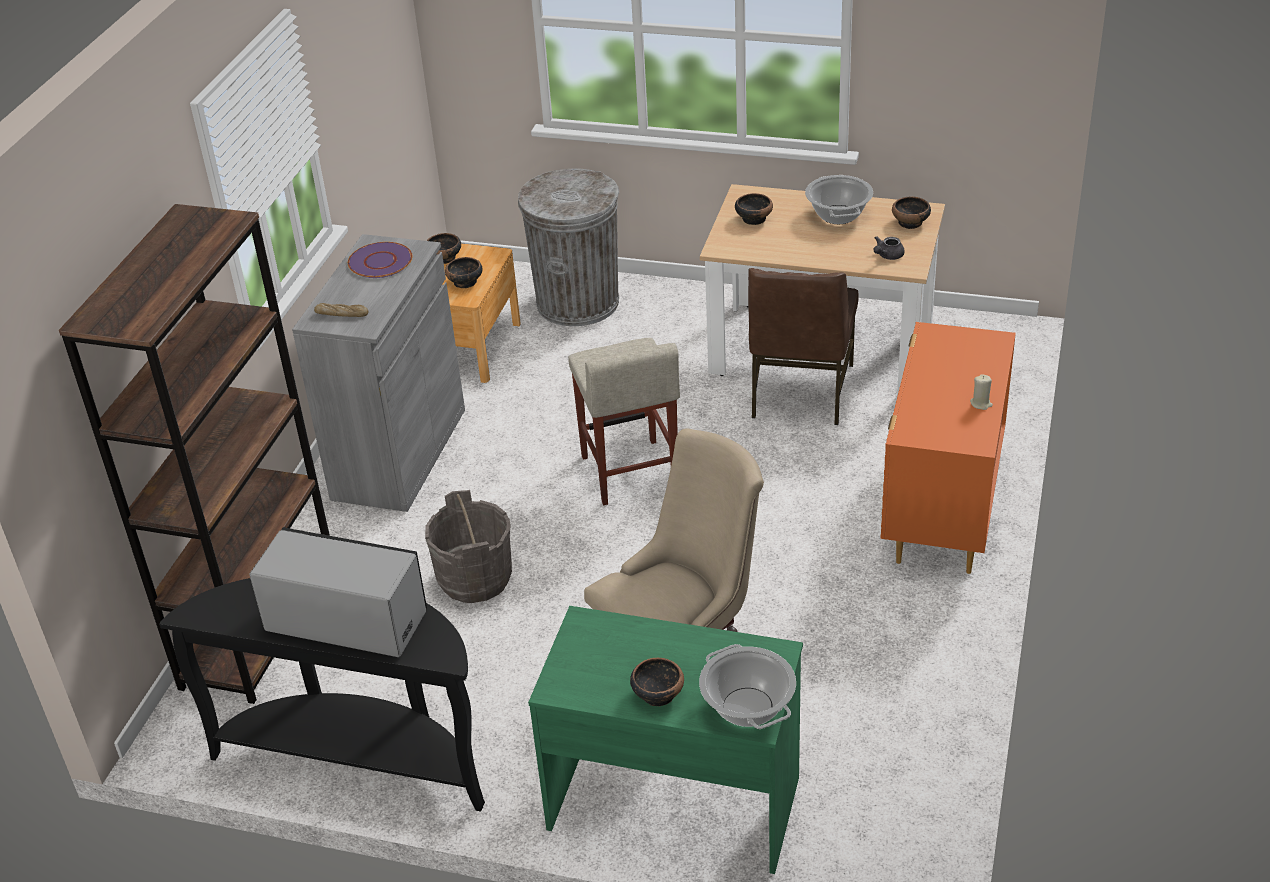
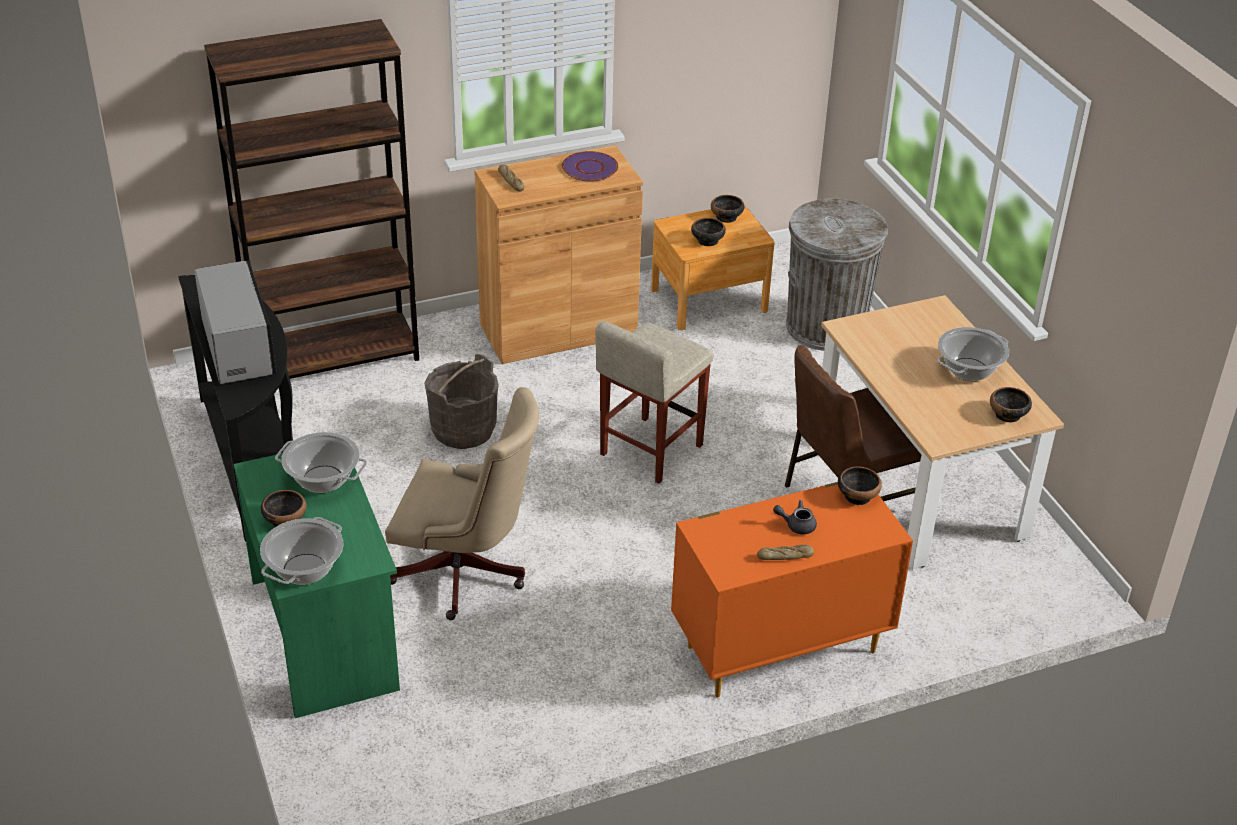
camera: 50 degrees right, 0 degrees up
(399, 454) = (558, 329): grey cabinet -> brown cabinet
(619, 642) = (323, 479): none -> cooking pot
(753, 218) = (907, 327): bowl -> bowl (857, 495)
(887, 256) = (940, 421): grey teapot -> grey teapot (796, 525)
(981, 404) = (785, 556): beige candle -> bread

